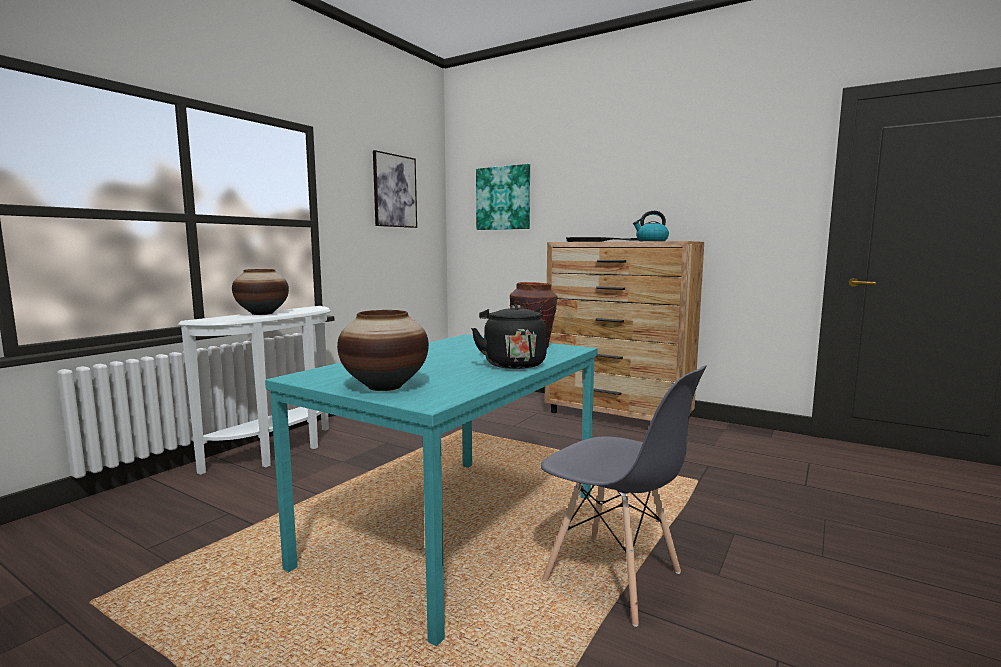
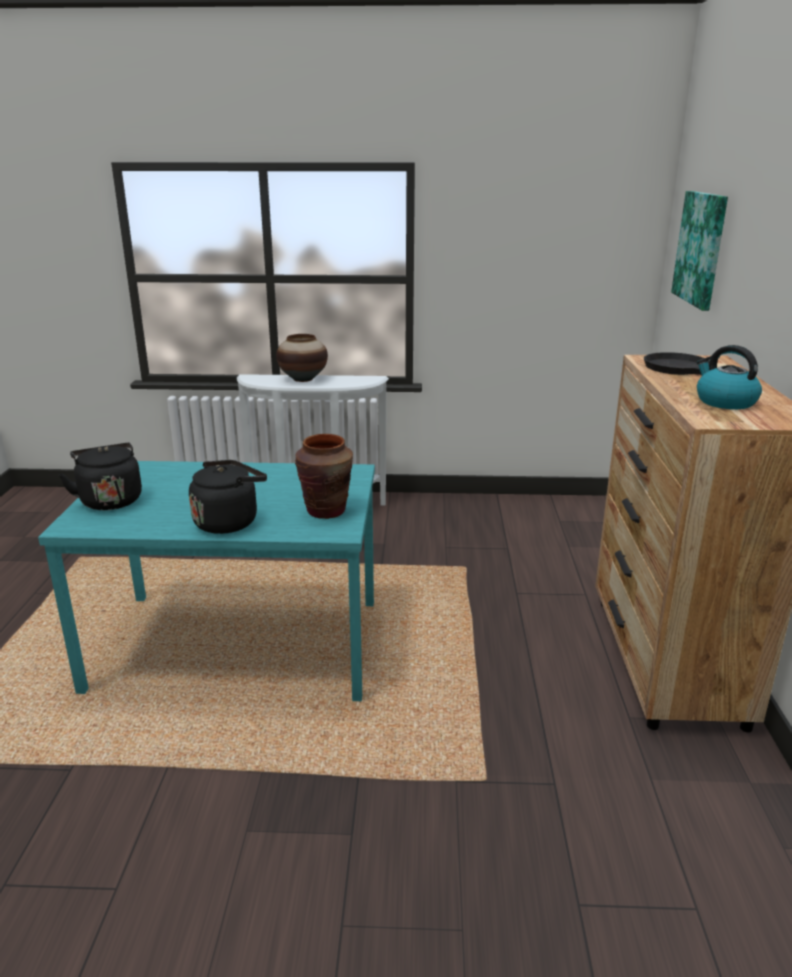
camera: 60 degrees right, 15 degrees up
(384, 386) = (110, 500): vase -> black kettle
(394, 191) = (549, 229): picture -> none
(613, 578) = (204, 757): grey chair -> none

